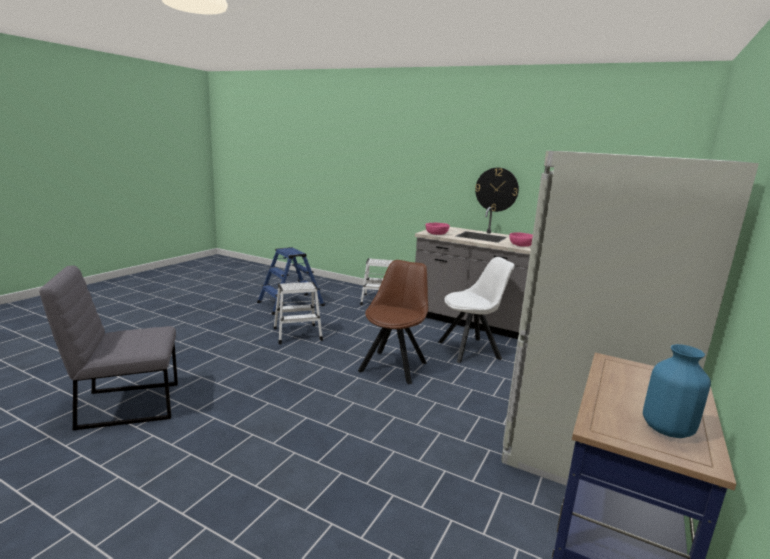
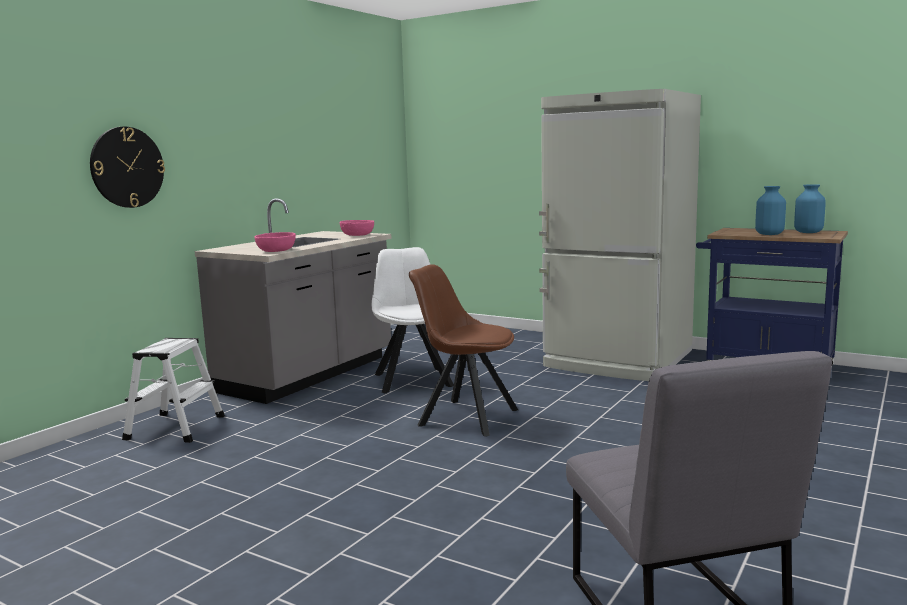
camera: 85 degrees left, 5 degrees down
(291, 304) = (134, 510): blue step ladder -> none
(297, 334) = (330, 488): white step ladder -> none
(496, 189) = (254, 174): wall clock -> wall clock (127, 167)
(616, 390) = (769, 234): none -> blue vase

